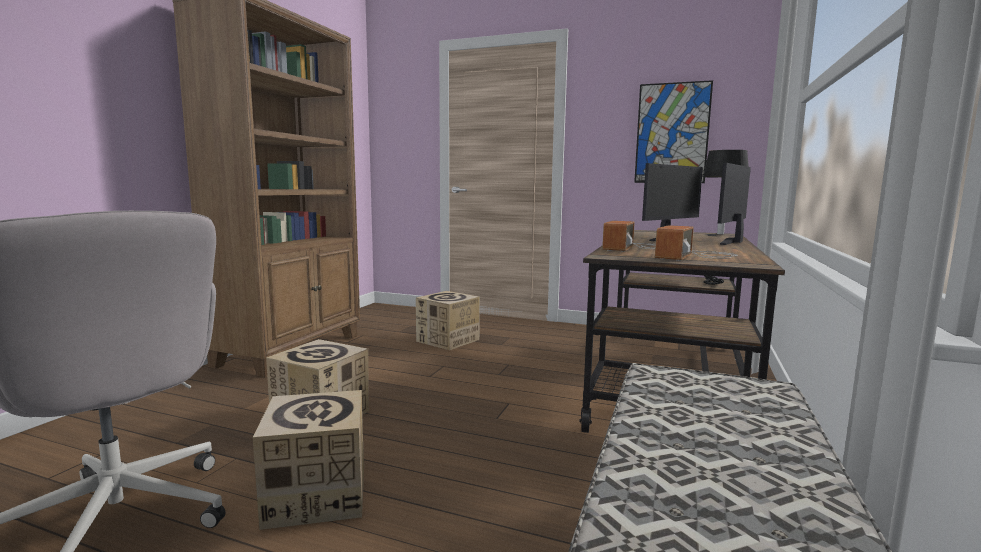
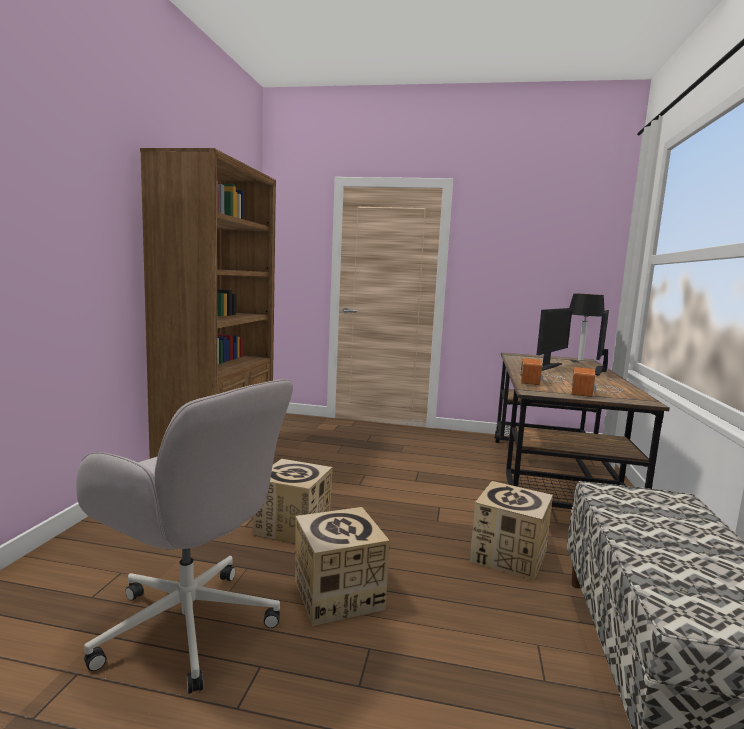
camera: 10 degrees left, 0 degrees up
(448, 340) = (353, 449): cardboard box -> cardboard box (508, 556)
(672, 133) = (538, 273): picture -> none

